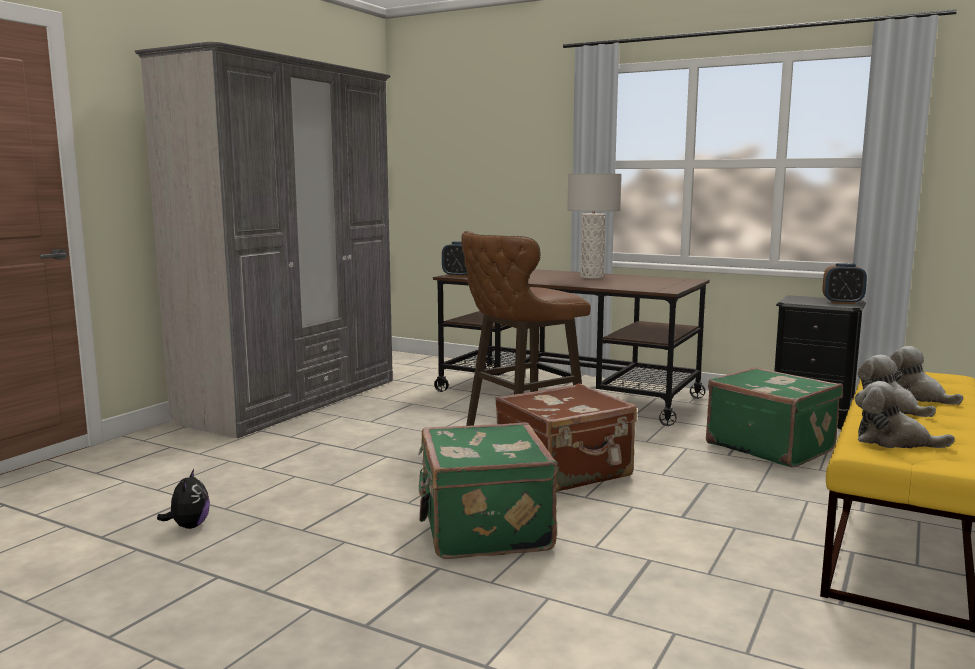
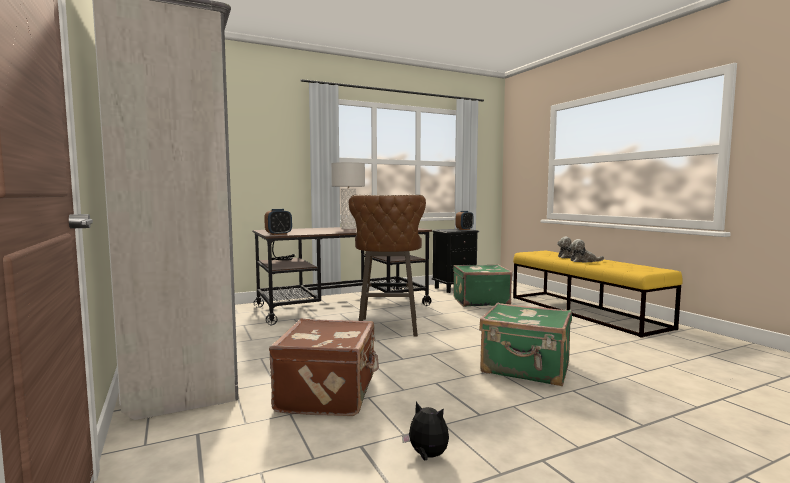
camera: 55 degrees left, 5 degrees down
(565, 473) = (465, 335): brown suitcase -> brown suitcase (329, 394)
(893, 441) = (629, 268): plush toy -> none

